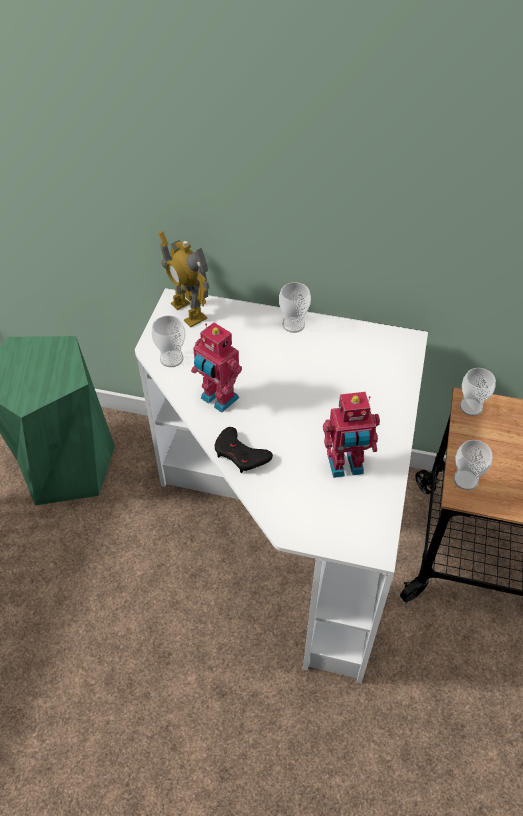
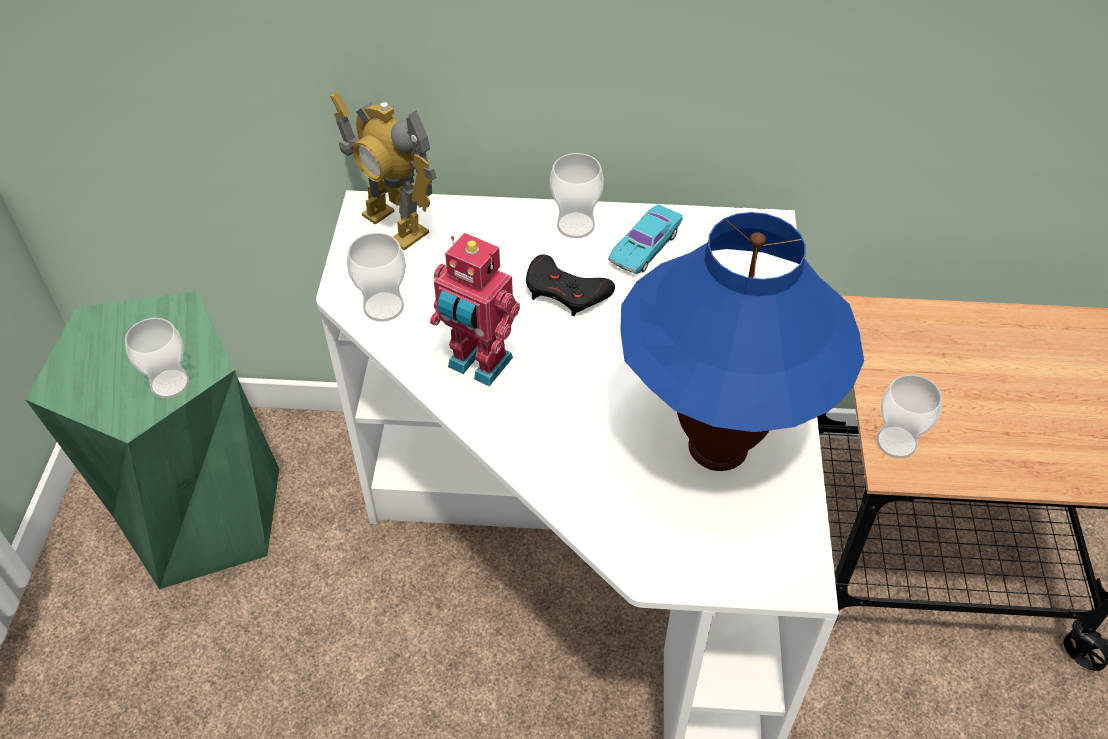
camera: 10 degrees left, 0 degrees up
(241, 454) = (537, 452): black game controller -> black game controller (566, 291)
(332, 342) = (645, 246): none -> turquoise toy car
(346, 466) = (717, 448): toy robot -> blue table lamp
(470, 407) = (876, 324): cup -> cup (170, 384)

